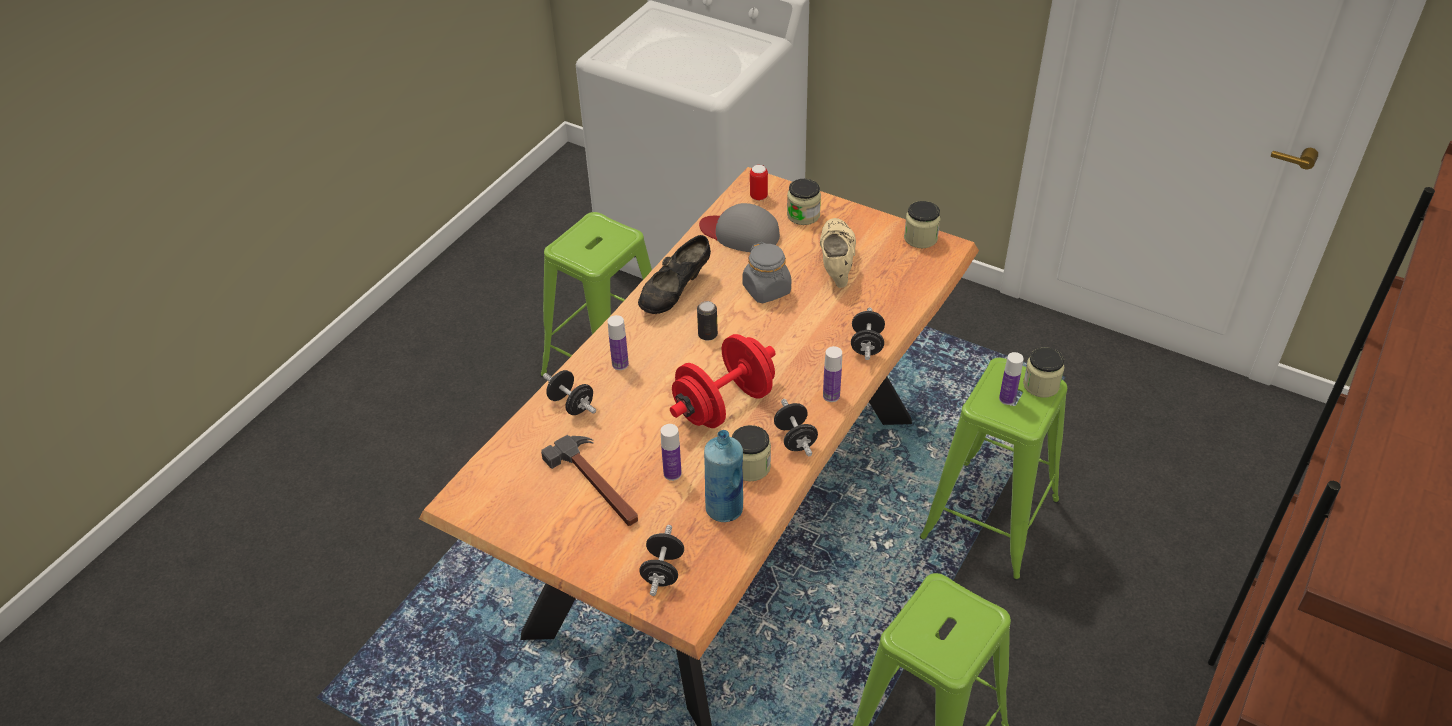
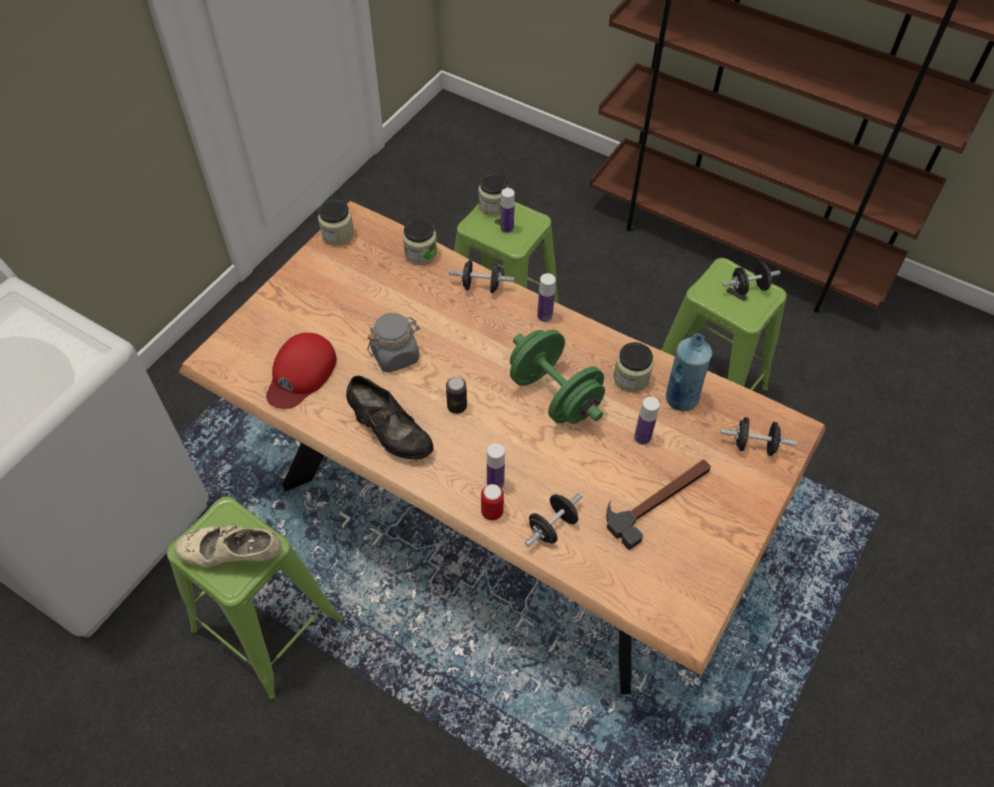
camera: 90 degrees left, 10 degrees up
(724, 404) = (554, 395): red dumbbell -> green dumbbell
(740, 233) = (301, 373): grey cap -> red cap
(758, 196) = (241, 355): can -> can (492, 512)
(795, 439) = (597, 345): black dumbbell -> black dumbbell (748, 288)
(803, 215) = (282, 319): jar -> jar (420, 253)
(836, 264) = (364, 299): beige shoe -> beige shoe (233, 556)

